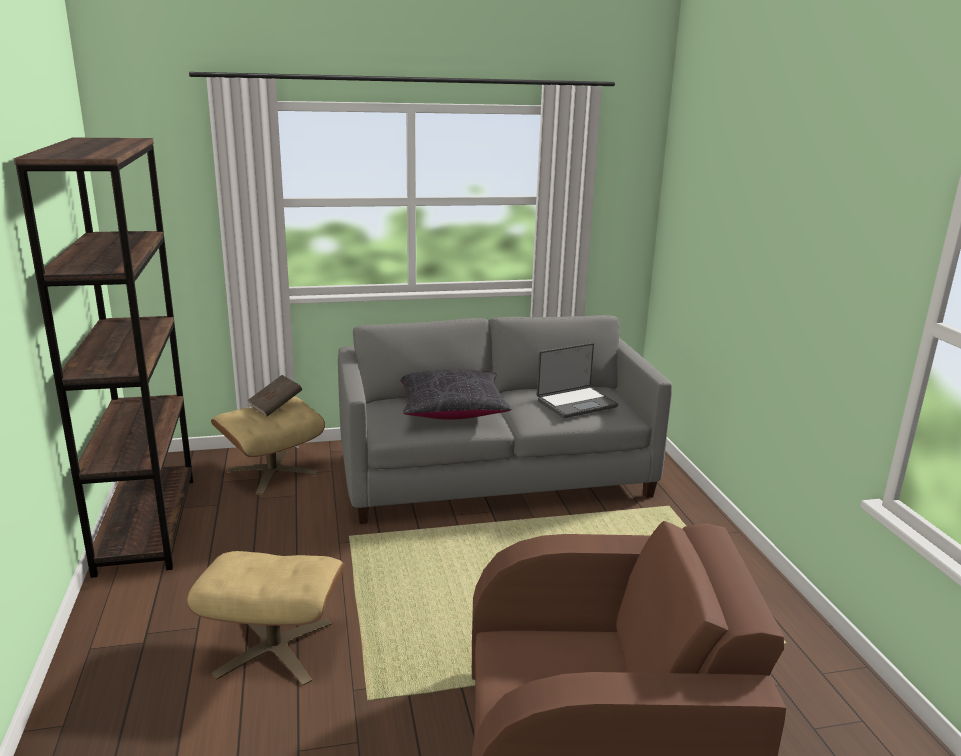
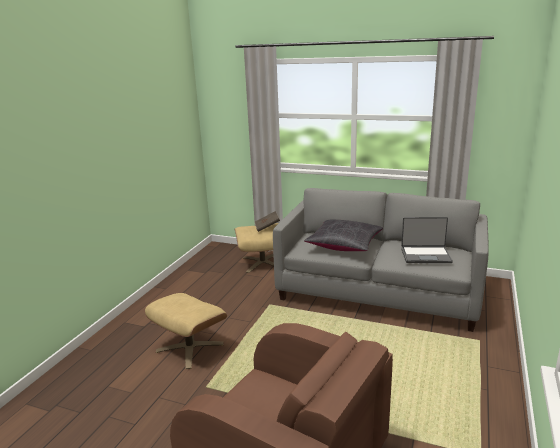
camera: 35 degrees right, 0 degrees up
(147, 524) = (189, 274): brown bookcase -> none

